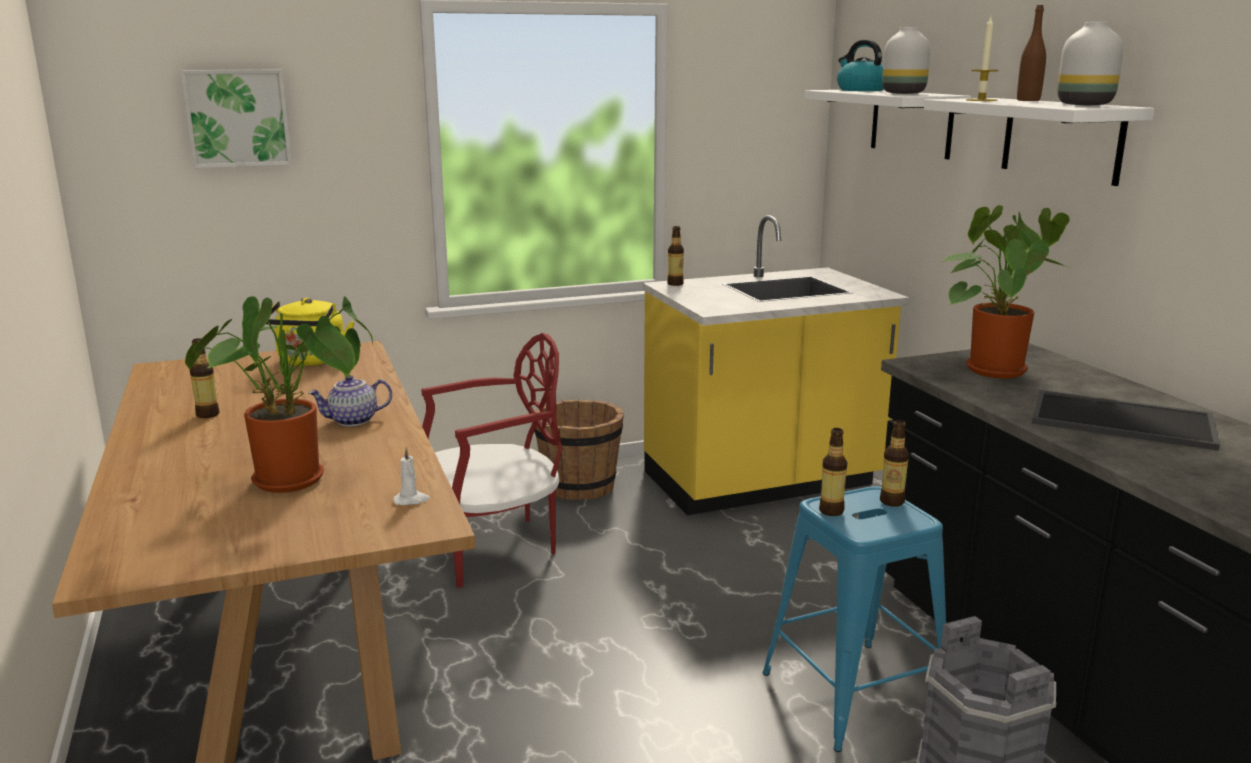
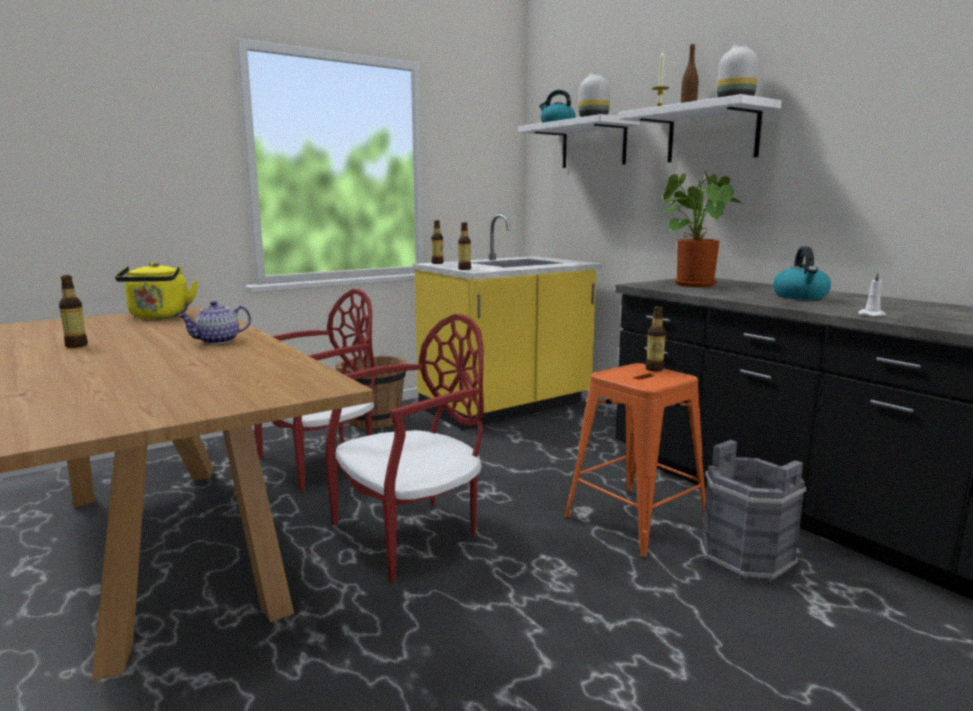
camera: 15 degrees left, 5 degrees down
(238, 118) = (82, 119): picture -> none
(297, 480) = (187, 372): potted plant -> none
(411, 500) = (302, 376): white candle -> white candle (872, 315)
(564, 668) = (411, 534): none -> red chair
(831, 511) = (617, 376): bottle -> bottle (464, 269)
(854, 694) = (635, 521): blue stool -> orange stool
(1124, 420) = (800, 297): tray -> kettle

